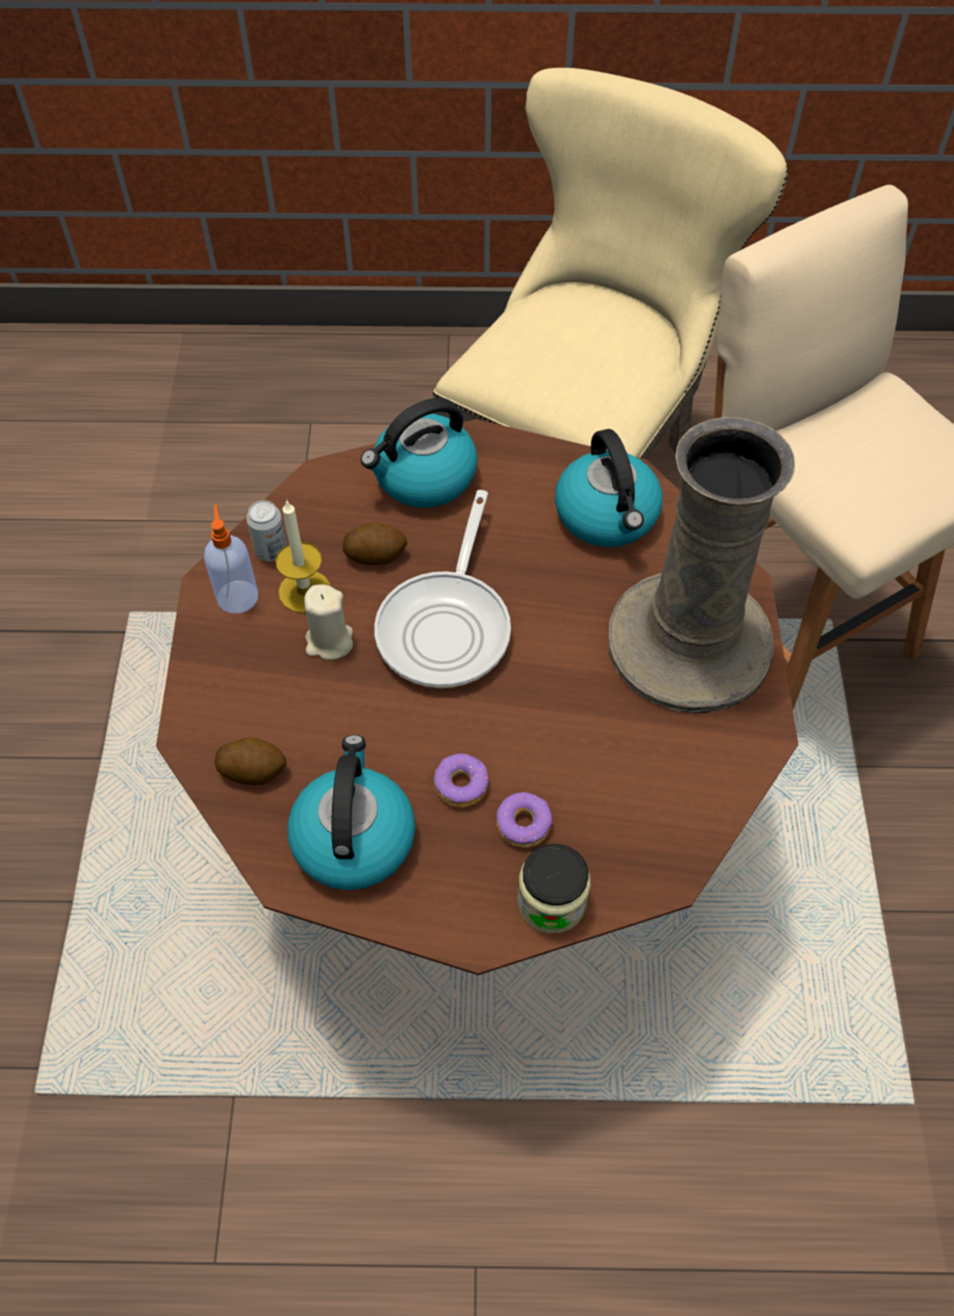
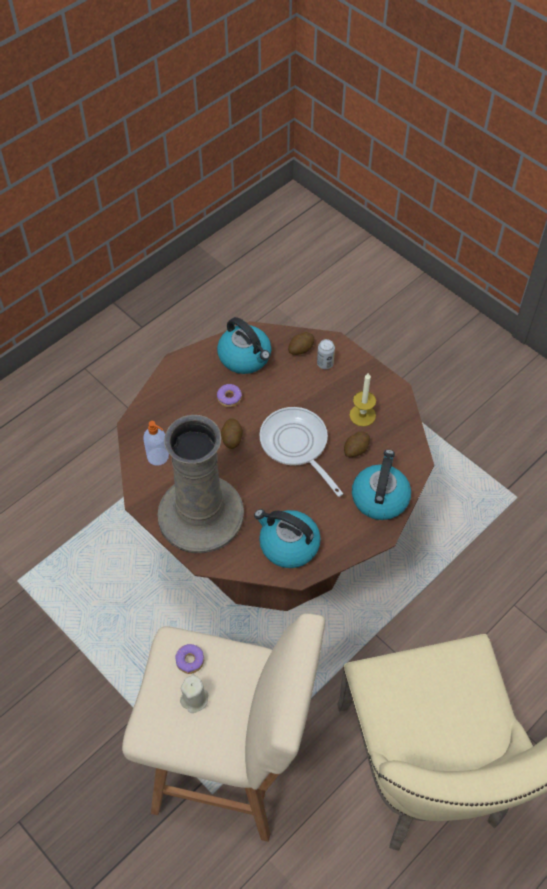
camera: 135 degrees right, 0 degrees up
(237, 595) = (383, 394): soap dispenser -> soap dispenser (158, 457)
(271, 550) = (394, 419): can -> can (325, 363)
(329, 641) = (330, 406): beige candle -> beige candle (194, 699)
(524, 824) = (195, 403): donut -> donut (190, 661)
(528, 716) = (232, 438): none -> potato
(551, 901) = (163, 389): jar -> none

